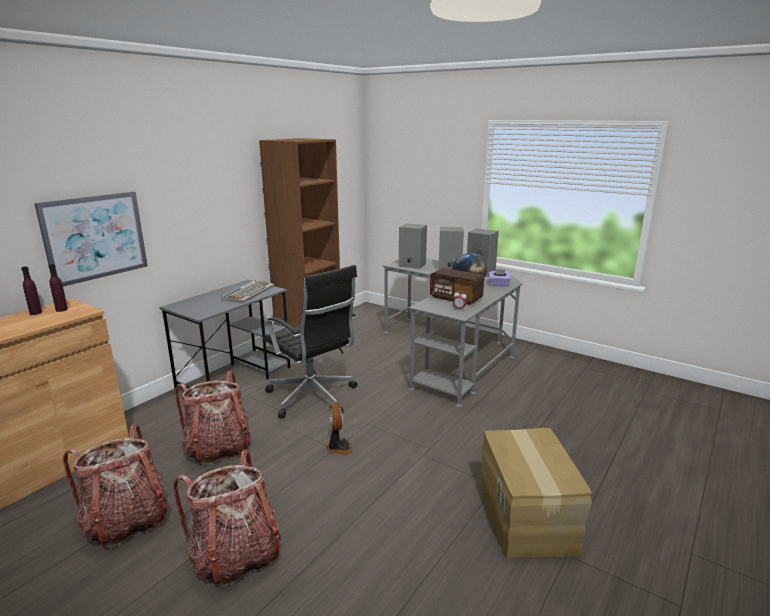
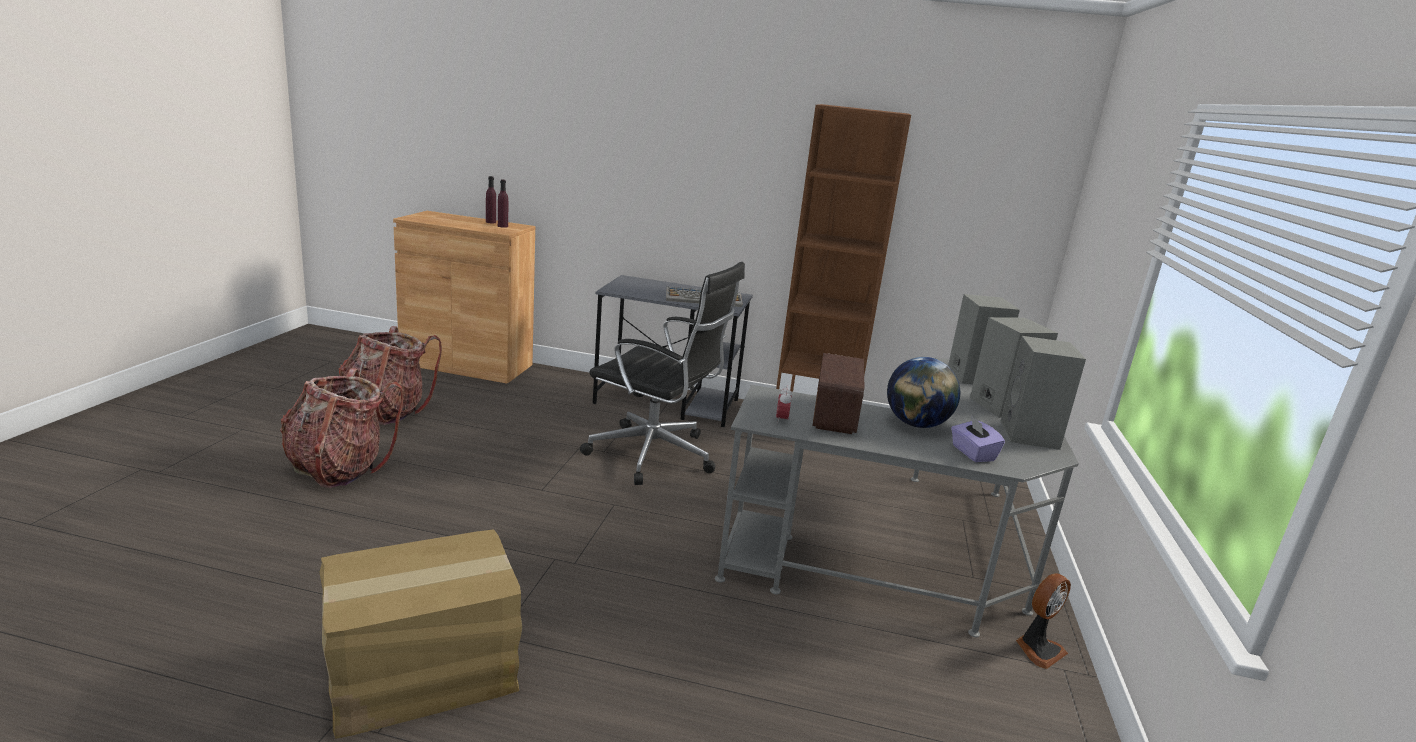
camera: 65 degrees right, 0 degrees up
(95, 237) = (574, 173): picture -> none
(218, 449) = (514, 424): backpack -> none
(313, 398) = (655, 455): black office chair -> black office chair turned 90 degrees counterclockwise
(338, 447) = (546, 491): fan -> fan (1038, 649)

